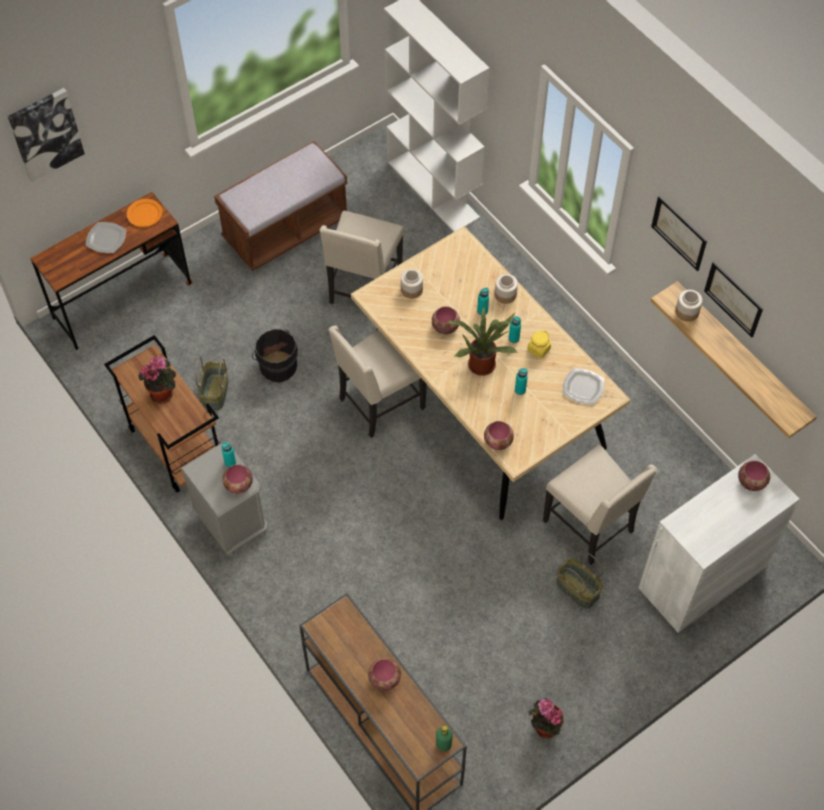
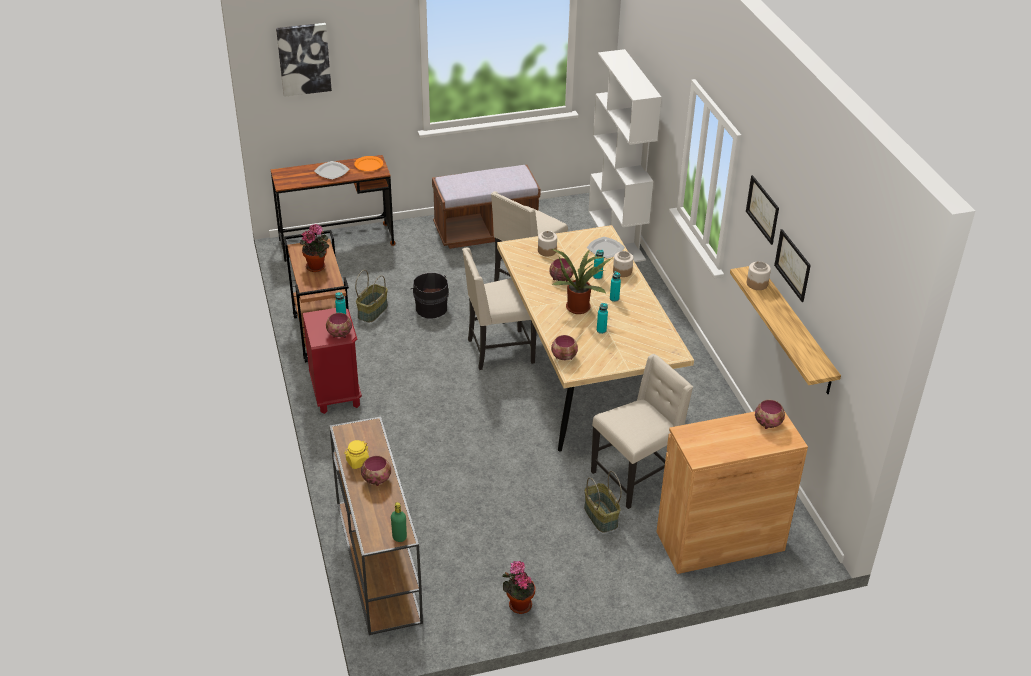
camera: 20 degrees right, 20 degrees down
(231, 523) = (335, 393): grey nightstand -> red nightstand
(538, 349) = (631, 310): yellow jar -> yellow jar (357, 462)
(583, 388) = (656, 342): plate -> plate (605, 249)
(590, 526) = (635, 477): beige chair -> beige chair turned 105 degrees counterclockwise
(702, 577) = (720, 541): white cabinet -> brown cabinet

